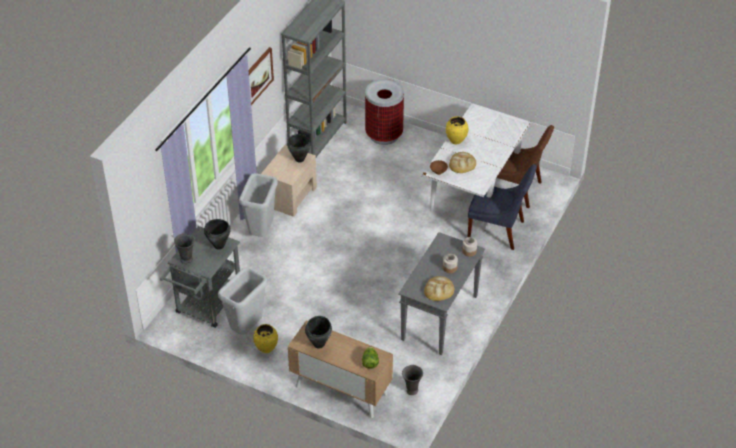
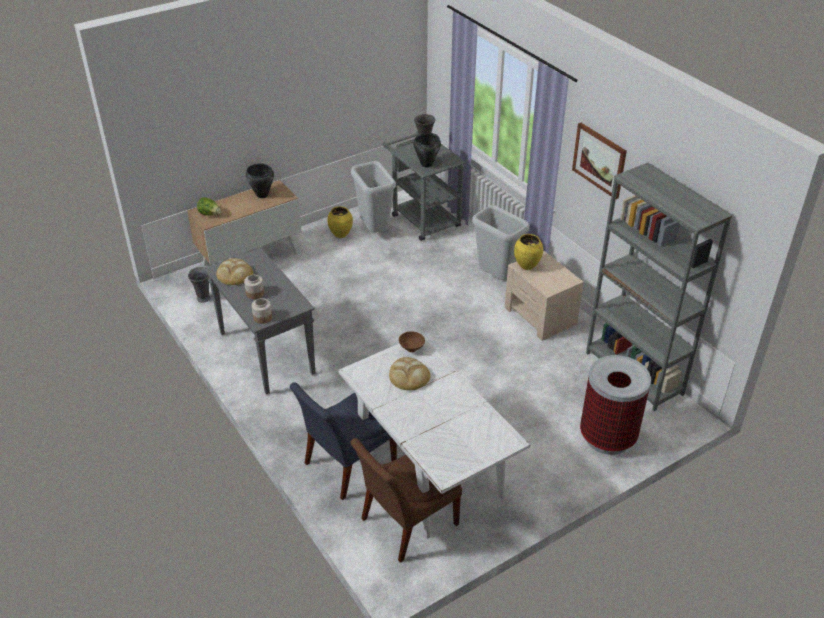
camera: 120 degrees right, 5 degrees down
(299, 159) = (548, 283): black cooking pot -> none
(455, 140) = (459, 390): yellow vase -> yellow vase (527, 265)

